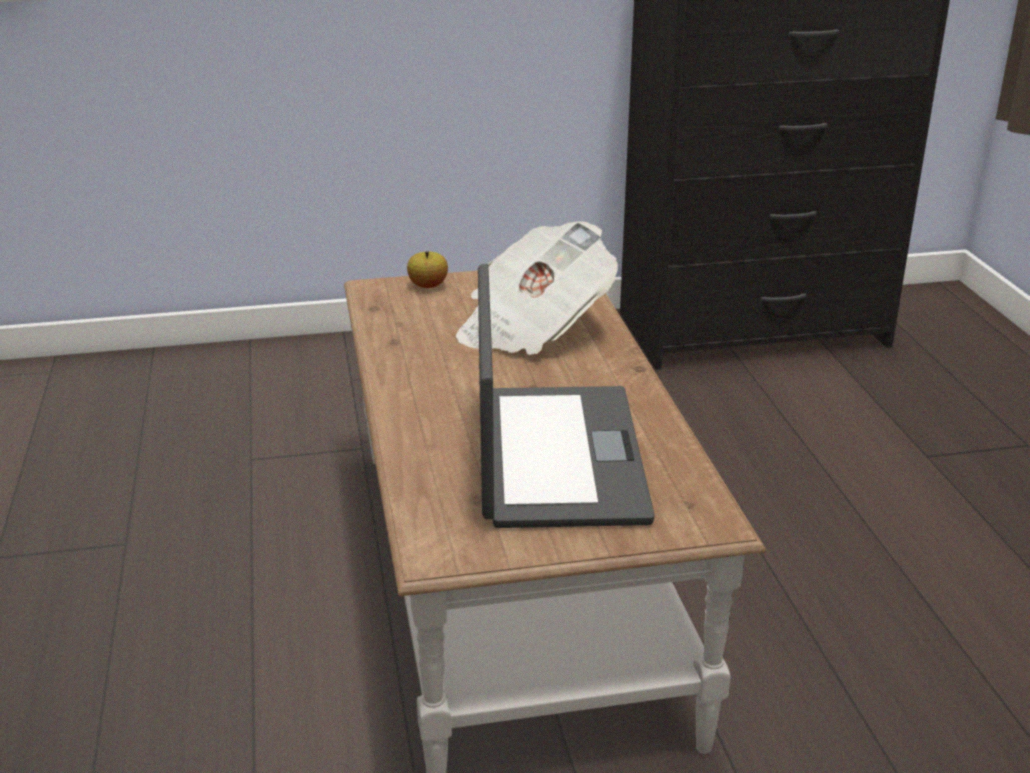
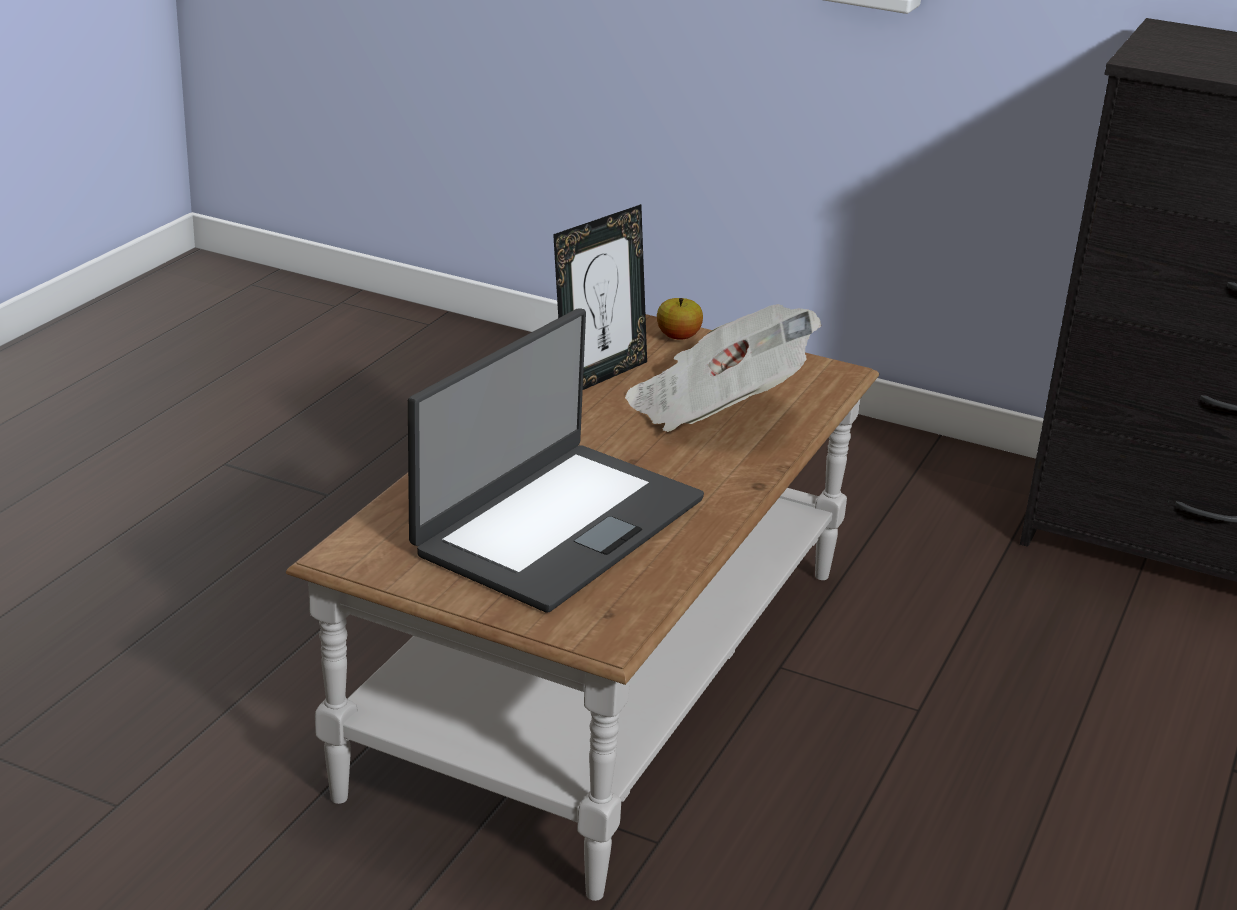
camera: 35 degrees right, 0 degrees up
(415, 334) = (598, 376): none -> picture frame

